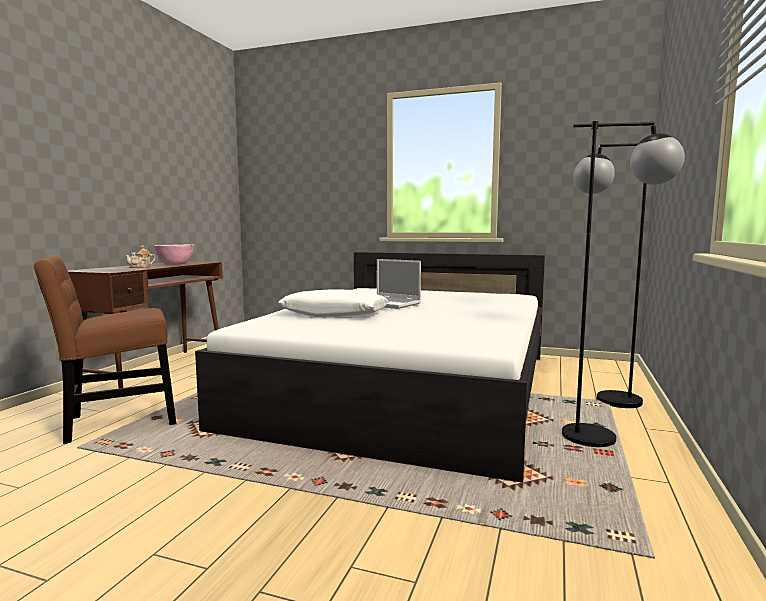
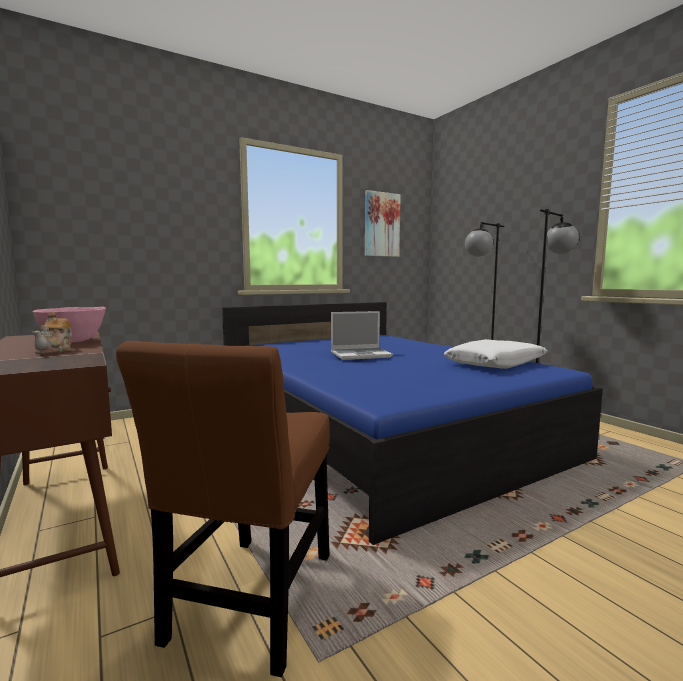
camera: 50 degrees left, 0 degrees up
(334, 314) = (374, 371): white pillow -> white pillow (495, 364)
(407, 387) = (380, 430): white bed -> blue bed
(559, 157) = (381, 224): none -> picture

